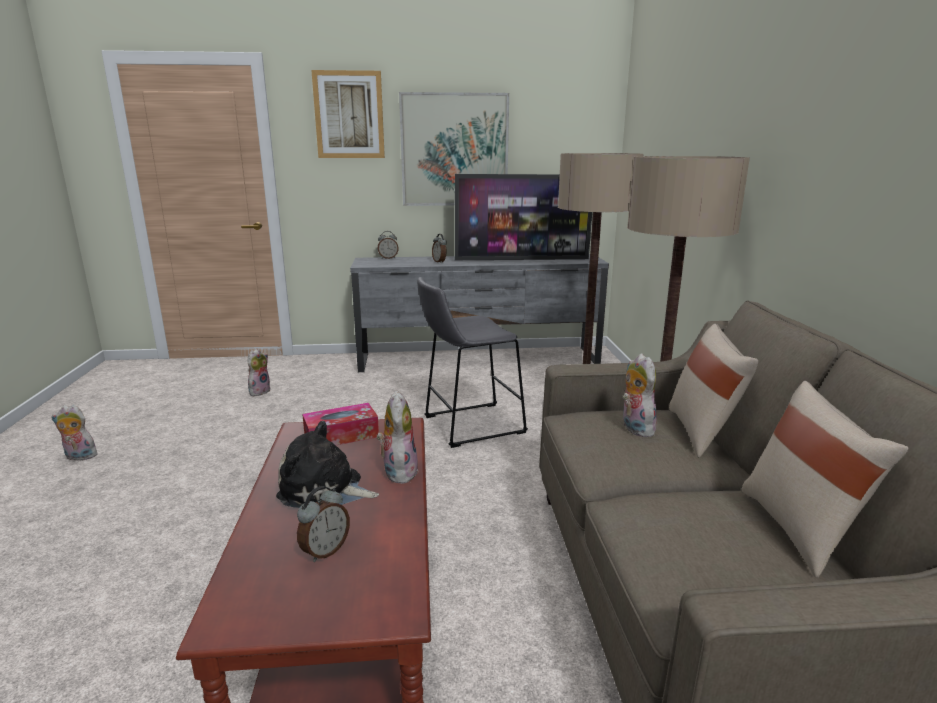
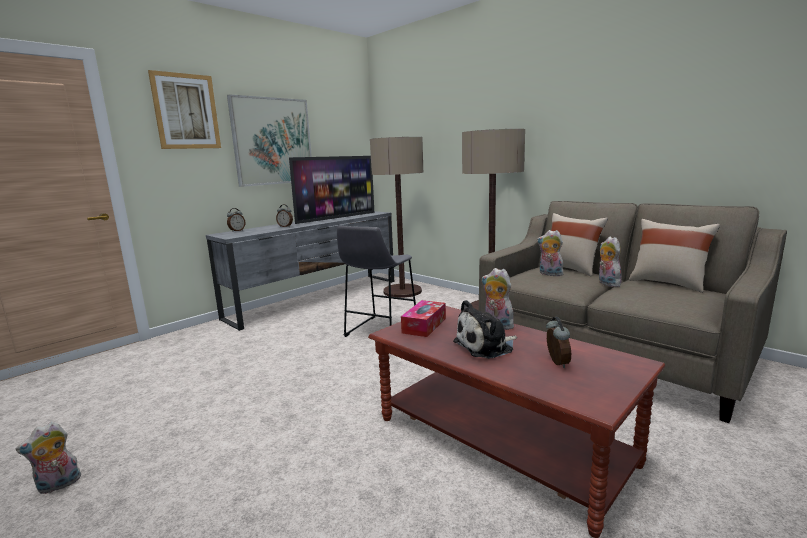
camera: 40 degrees left, 5 degrees down
(259, 391) = (171, 368): plush toy -> plush toy (607, 283)

